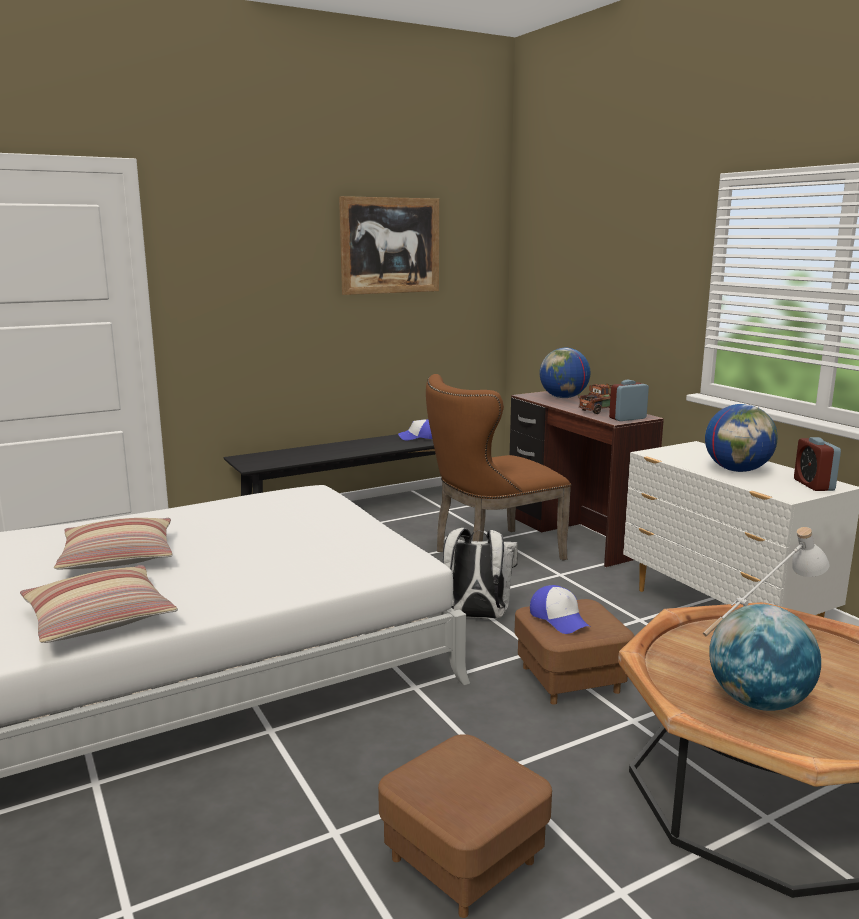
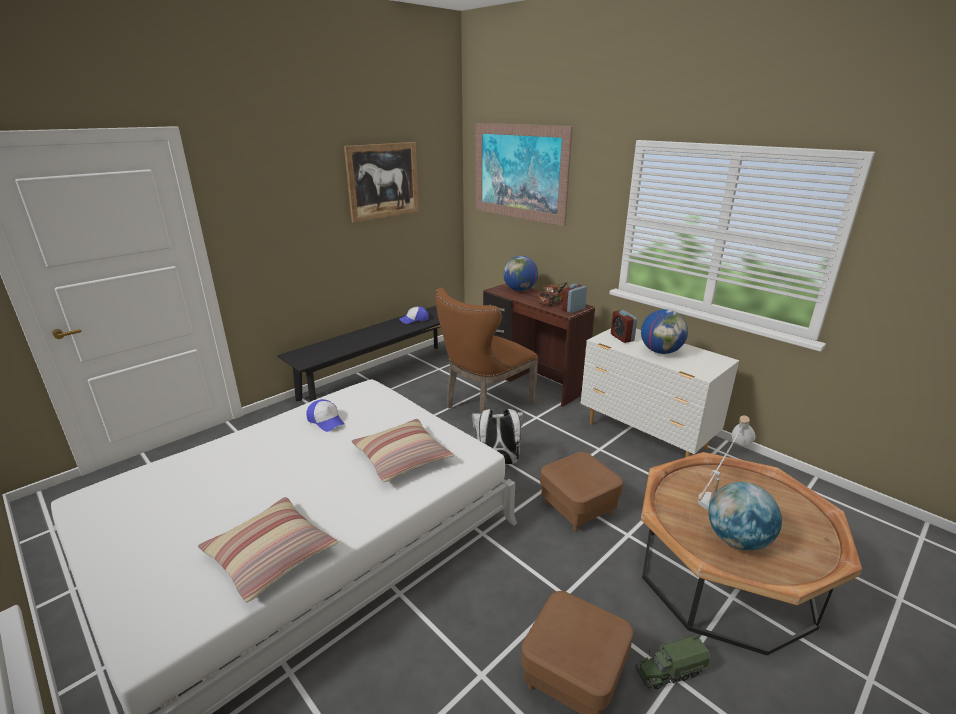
camera: 15 degrees left, 10 degrees up
(118, 557) = (253, 484): pillow -> pillow (402, 458)
(559, 619) = (573, 474): cap -> cap (326, 420)
(576, 236) = (519, 172): none -> picture
(616, 883) = (669, 671): none -> toy truck
(813, 485) = (711, 361): alarm clock -> alarm clock (622, 337)

